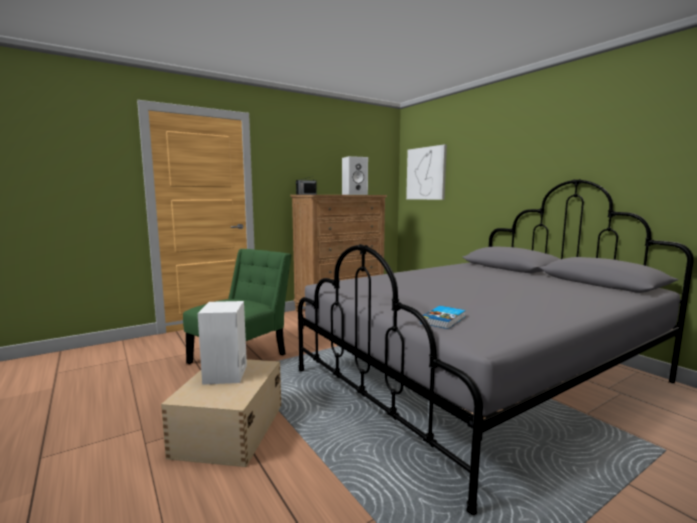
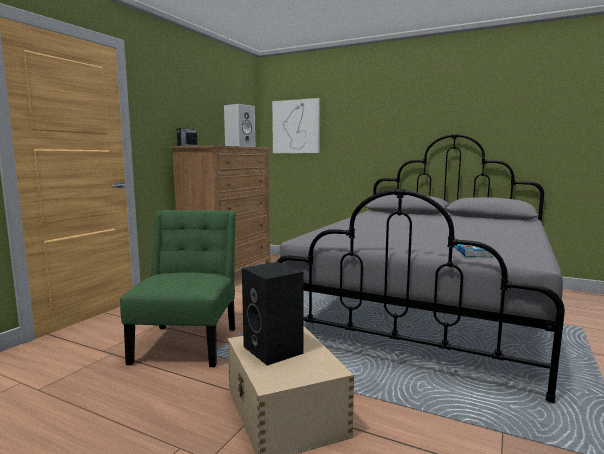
camera: 30 degrees left, 0 degrees up
(226, 374) = (274, 350): white speaker -> black speaker

